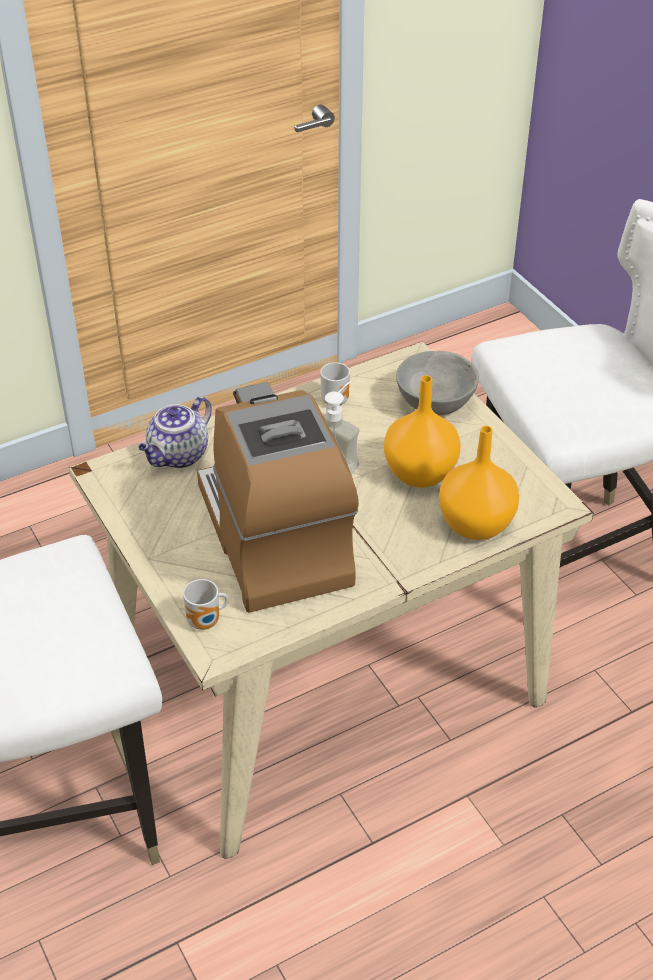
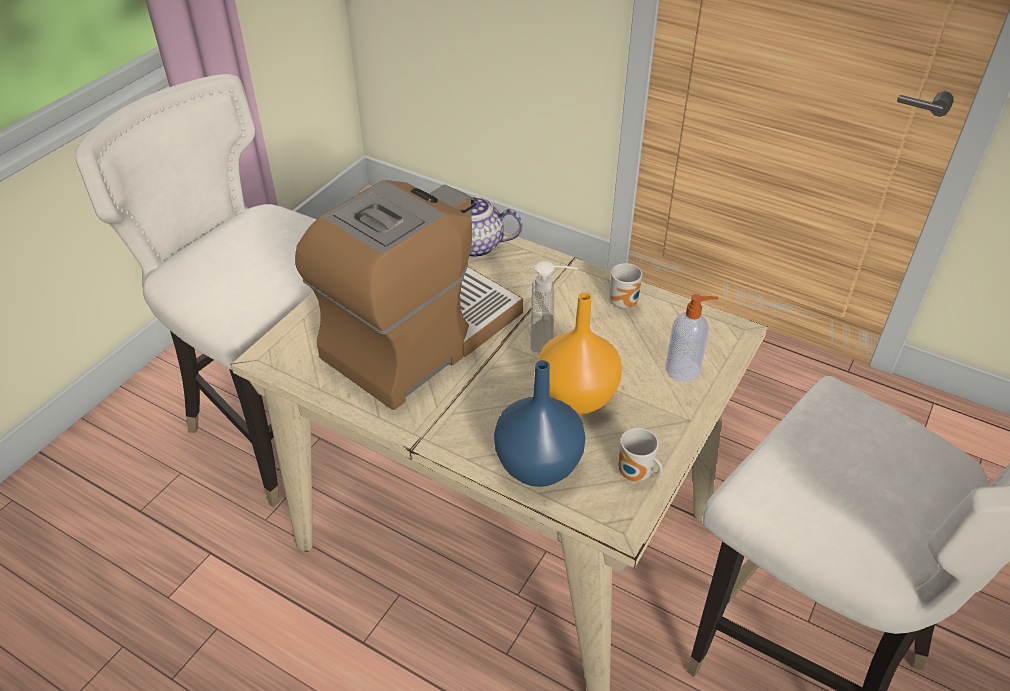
camera: 60 degrees right, 0 degrees up
(206, 622) = (295, 339): mug -> mug (636, 475)
(434, 404) = (684, 369): grey bowl -> soap dispenser
(475, 523) = (540, 465): orange vase -> blue vase

